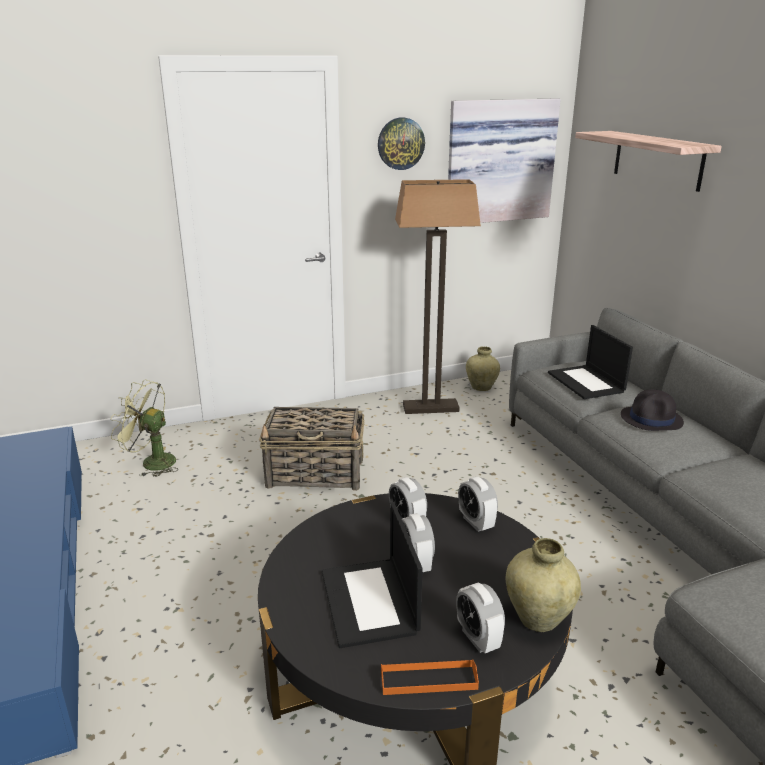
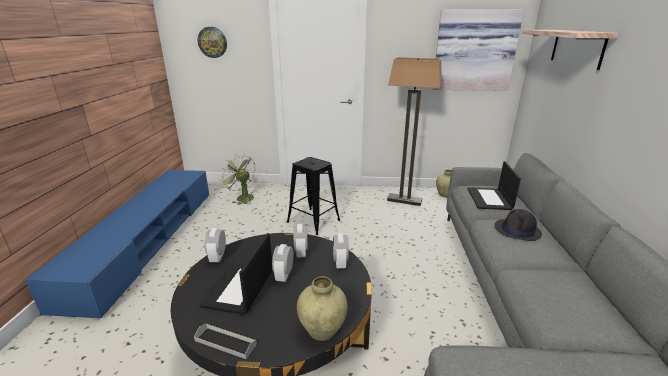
camera: 25 degrees right, 0 degrees up
(316, 474) = (313, 221): basket -> black stool
(400, 143) = (405, 36): wall clock -> wall clock (212, 42)
(428, 680) = (225, 342): orange tray -> grey tray
(478, 638) = (275, 329): alarm clock -> alarm clock (218, 257)

